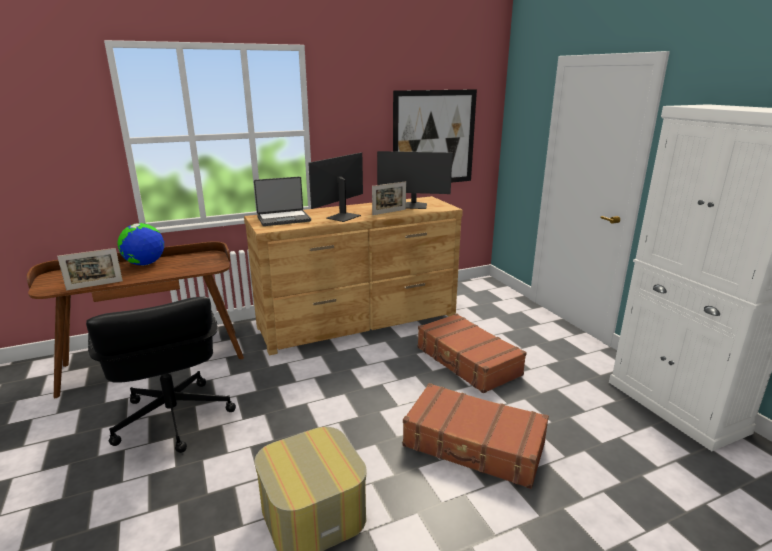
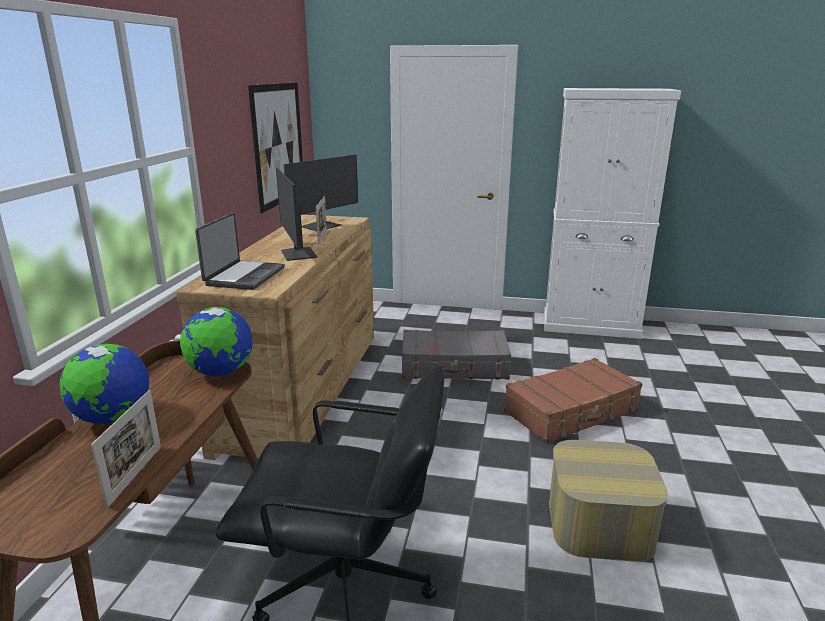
camera: 55 degrees left, 0 degrees up
(210, 266) = (220, 372): none -> globe
(467, 361) = (454, 366): brown suitcase -> grey suitcase

